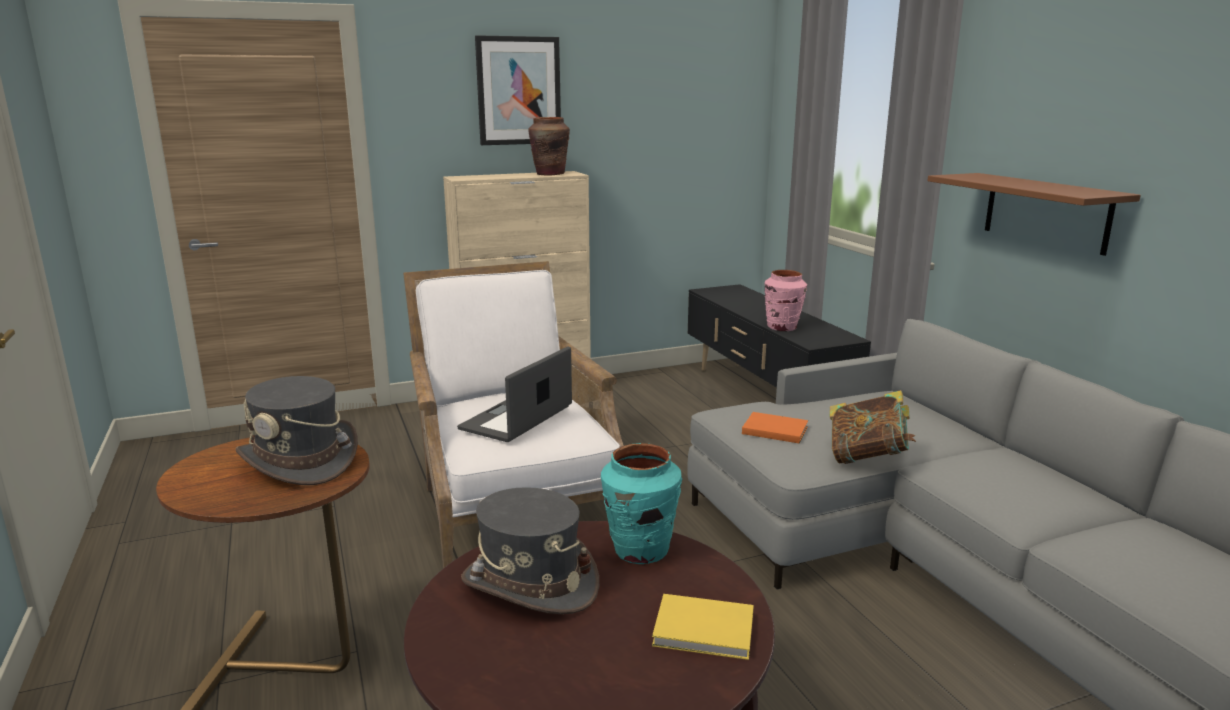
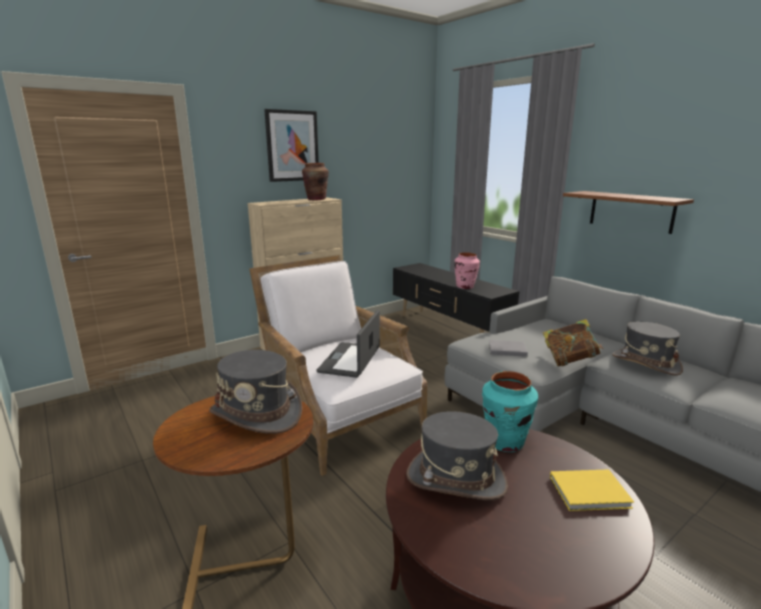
camera: 15 degrees left, 0 degrees up
(773, 429) = (506, 349): orange book -> grey book
(994, 475) = (645, 363): none -> grey hat

